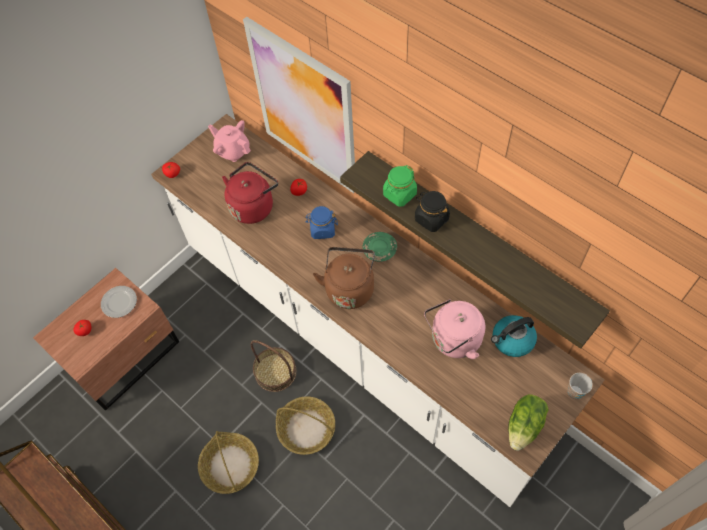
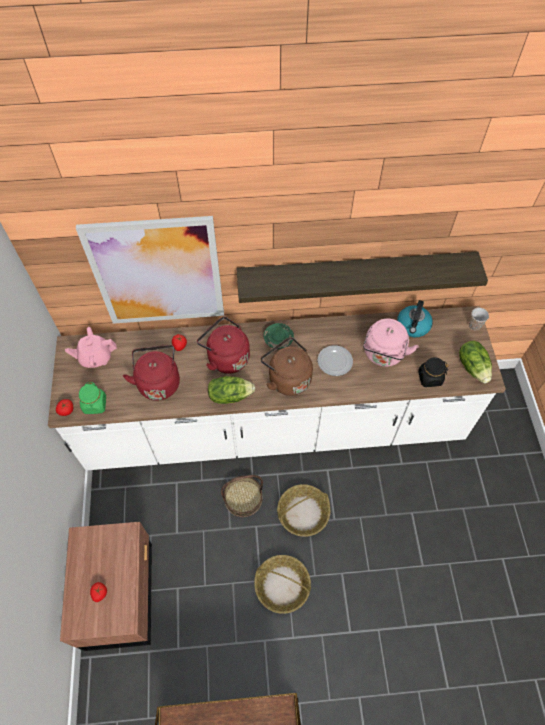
camera: 50 degrees left, 0 degrees up
(119, 302) = (103, 548): plate -> plate (334, 362)
(291, 262) = (230, 395): none -> lettuce
(322, 230) = (226, 357): blue jar -> red kettle
(399, 194) = (290, 279): green jar -> green jar (95, 404)
(431, 219) = (327, 278): black jar -> black jar (429, 378)

